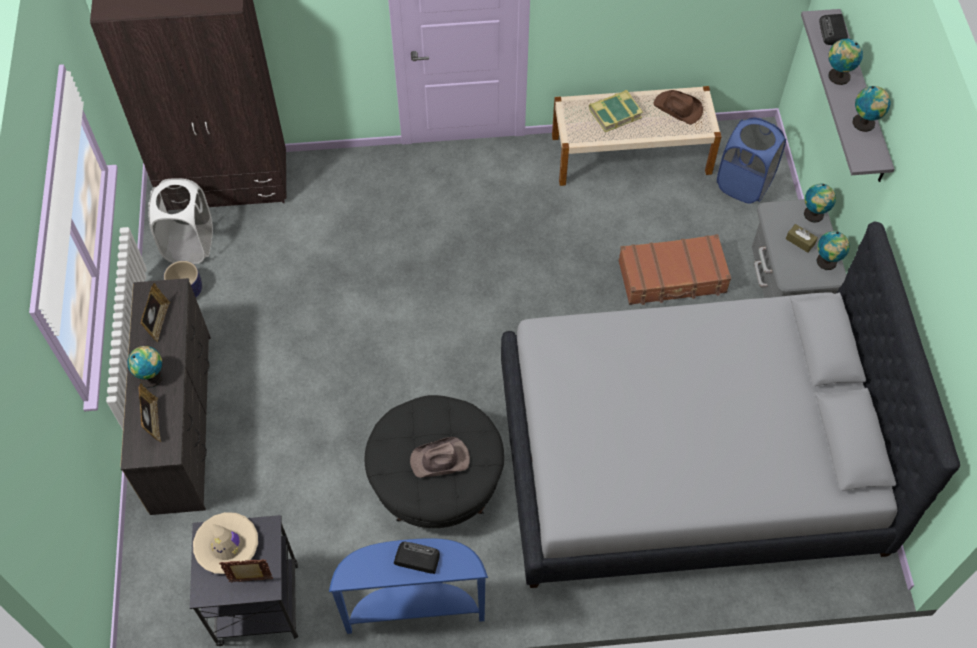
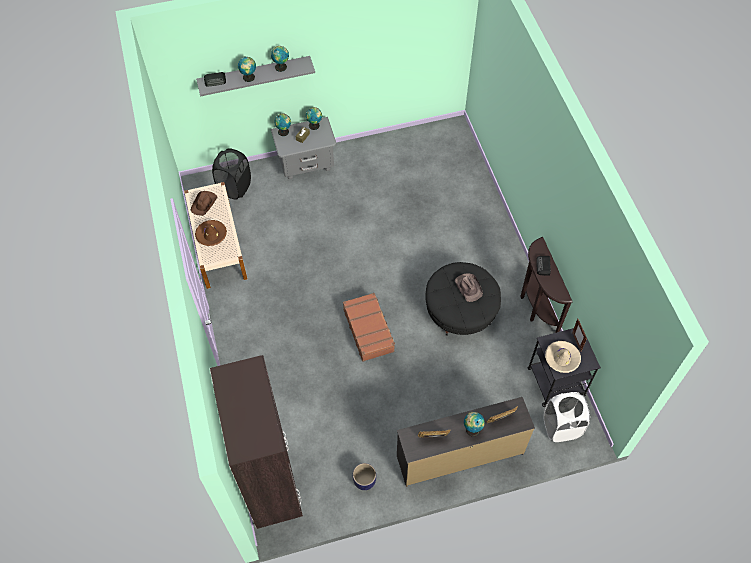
camera: 100 degrees left, 0 degrees up
(189, 244) = (326, 491): white laundry basket -> white laundry basket (561, 427)
(414, 609) = (535, 307): blue console table -> brown console table
(614, 113) = (211, 235): book -> brown hat
(672, 277) = (307, 216): brown suitcase -> brown suitcase (369, 330)
(688, 457) = (418, 199): grey bed -> none
(744, 184) = (235, 187): blue laundry basket -> black laundry basket

